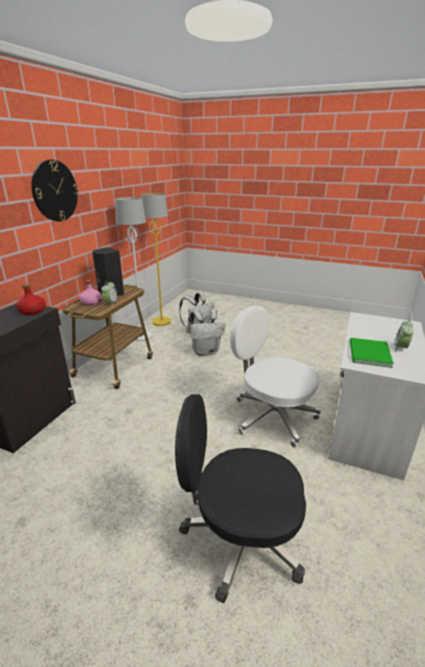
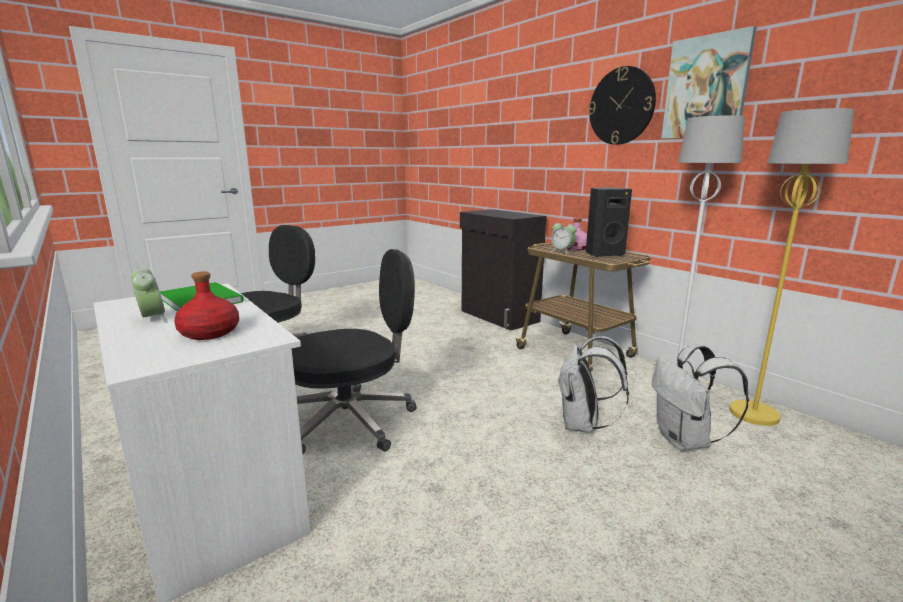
camera: 120 degrees right, 10 degrees down
(32, 311) = (512, 216): red bottle -> red bottle (210, 332)
(96, 179) = (706, 87): none -> picture
(272, 416) = (352, 420): white office chair -> black office chair

